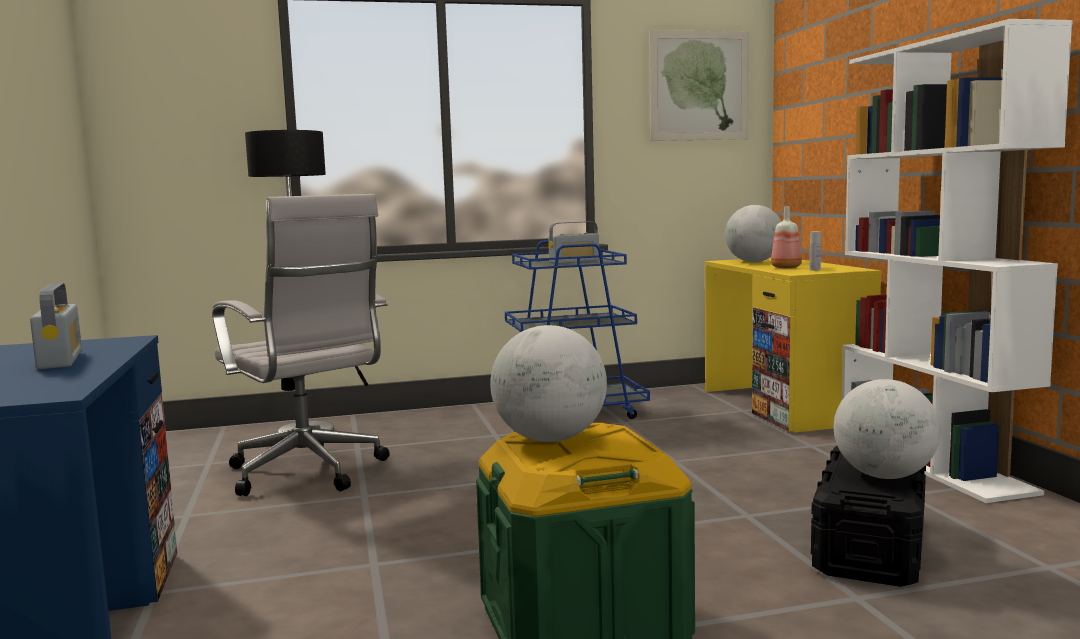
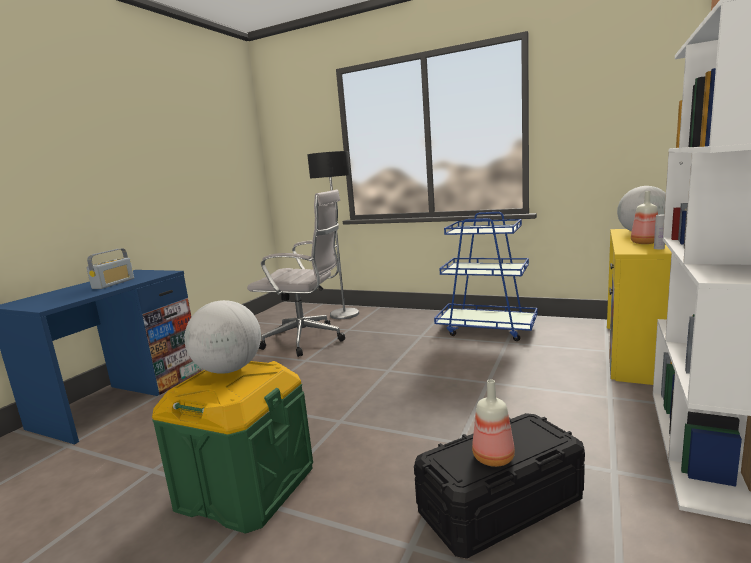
camera: 40 degrees right, 5 degrees up
(309, 473) = (307, 340): white office chair -> white office chair turned 75 degrees counterclockwise
(574, 262) = (488, 229): radio -> none
(699, 86) = (623, 85): picture -> none
(884, 476) = (494, 457): globe -> bottle

